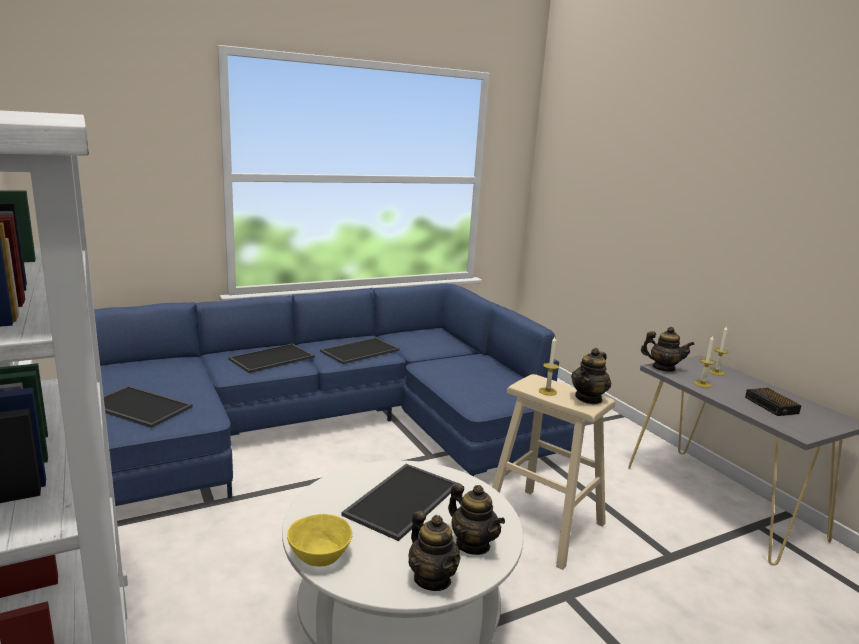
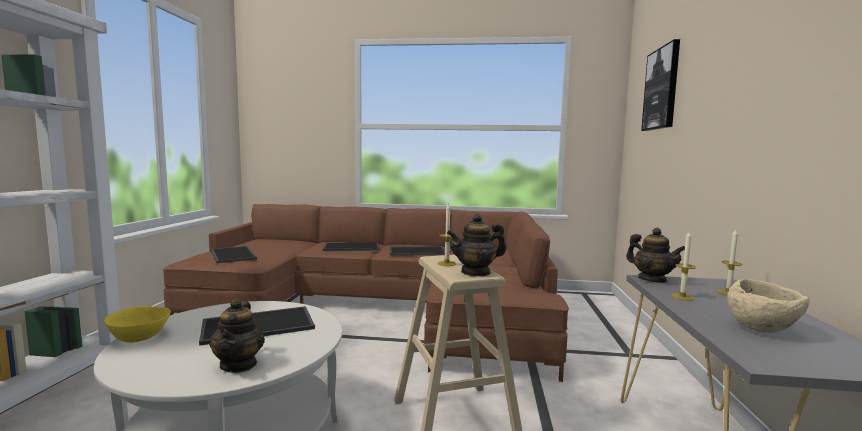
camera: 35 degrees right, 10 degrees down
(327, 428) = (382, 308): blue sofa -> brown sofa
(432, 579) = (162, 374): teapot -> none
(600, 160) = (661, 89): none -> picture
(772, 406) = (763, 330): alarm clock -> beige bowl

